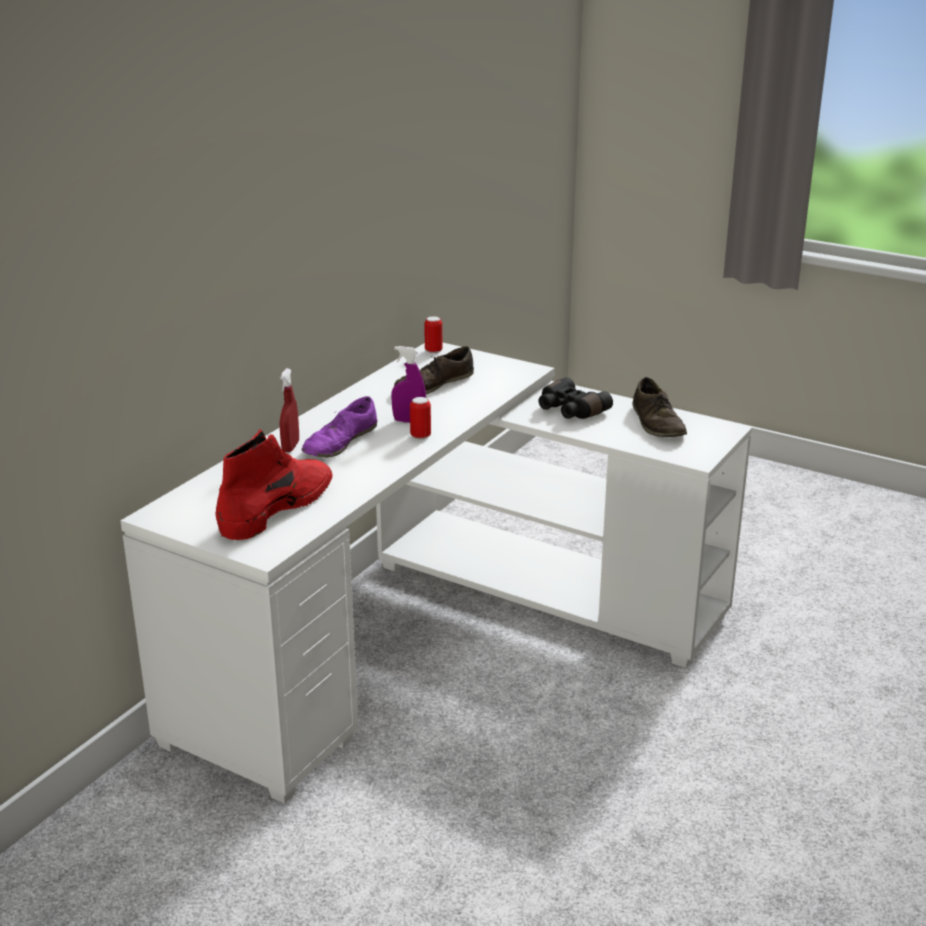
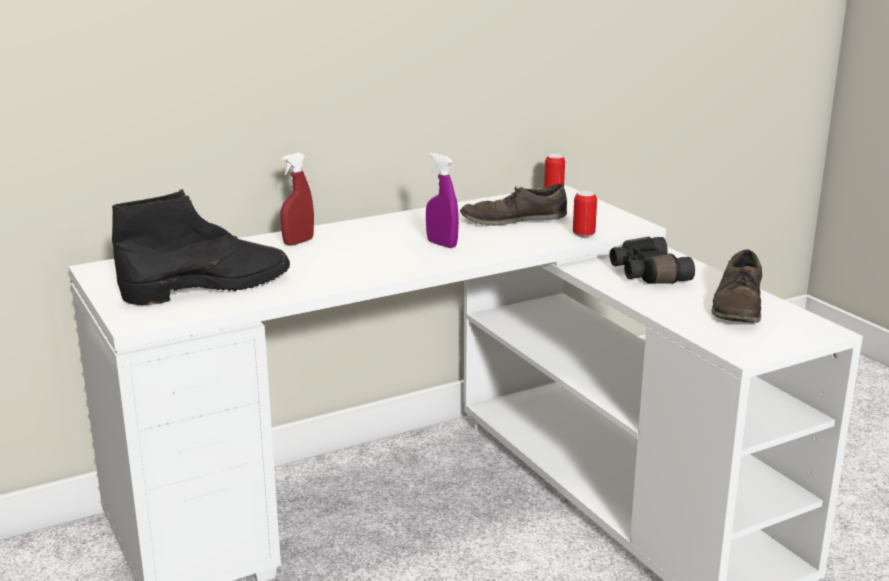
camera: 30 degrees right, 5 degrees down
(277, 507) = (209, 286): red boot -> black boot
(340, 442) = (349, 247): purple shoe -> none
(420, 436) = (434, 258): can -> can (583, 234)

